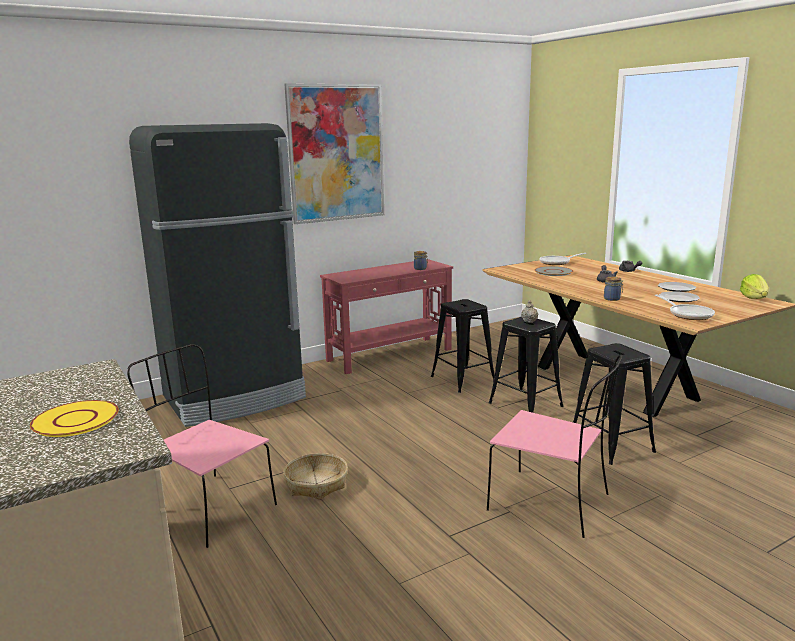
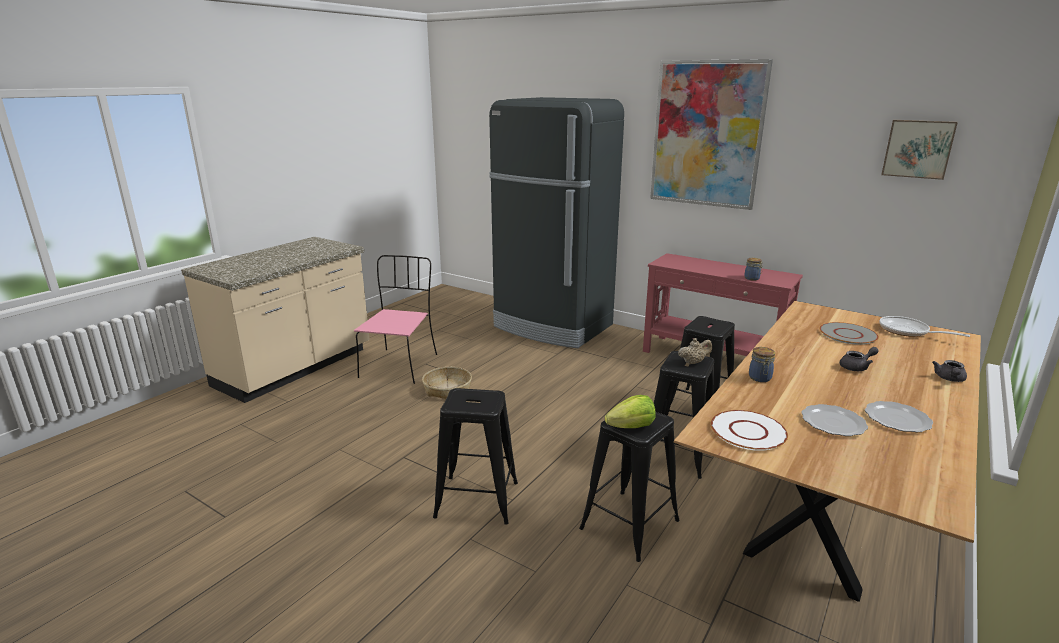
camera: 65 degrees right, 5 degrees up
(75, 420) = (270, 261): yellow plate -> none
(475, 149) = (918, 149): none -> picture
(551, 503) = (477, 499): pink chair -> black stool
(688, 314) = (748, 431): frying pan -> white plate
(754, 298) = (941, 491): lettuce -> lettuce (631, 427)

